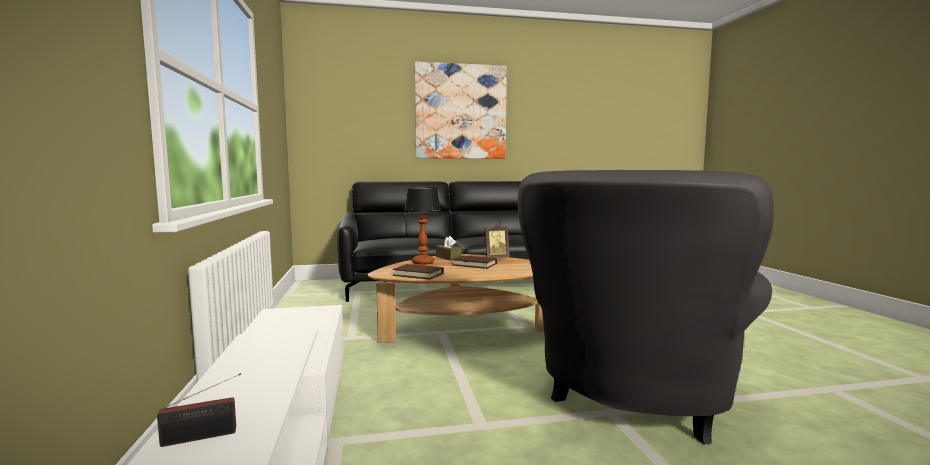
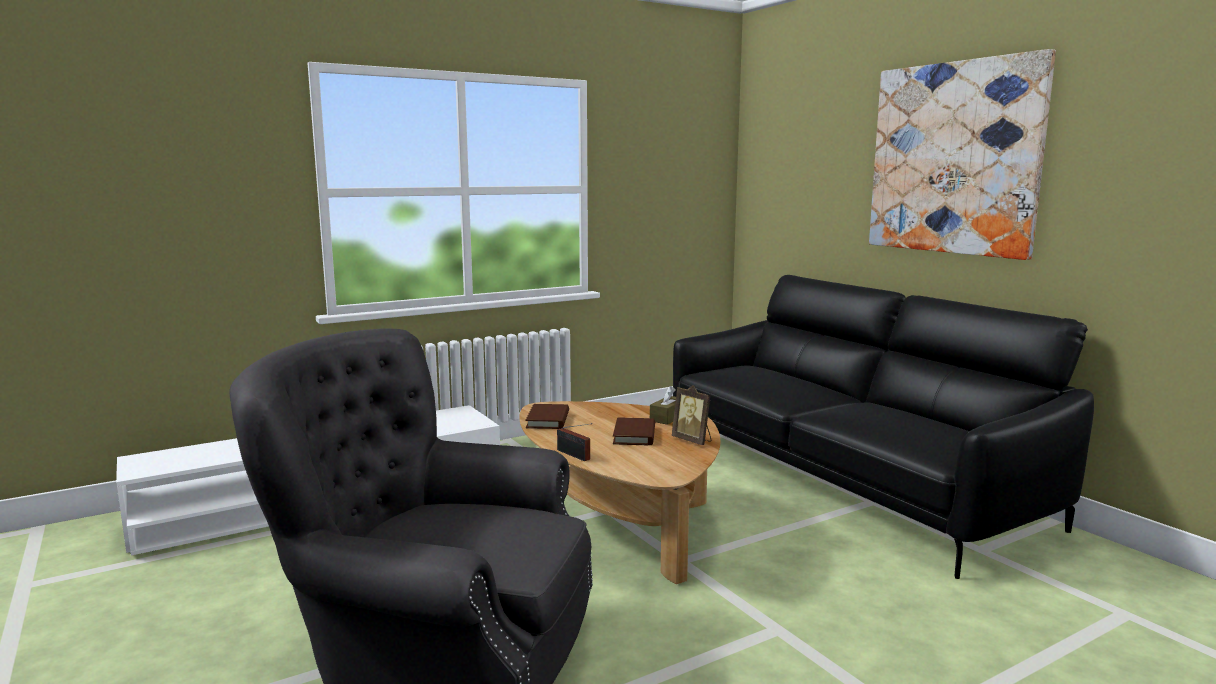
camera: 70 degrees right, 5 degrees up
(203, 436) = (208, 451): radio -> radio (574, 455)
(423, 262) = (620, 412): table lamp -> none

